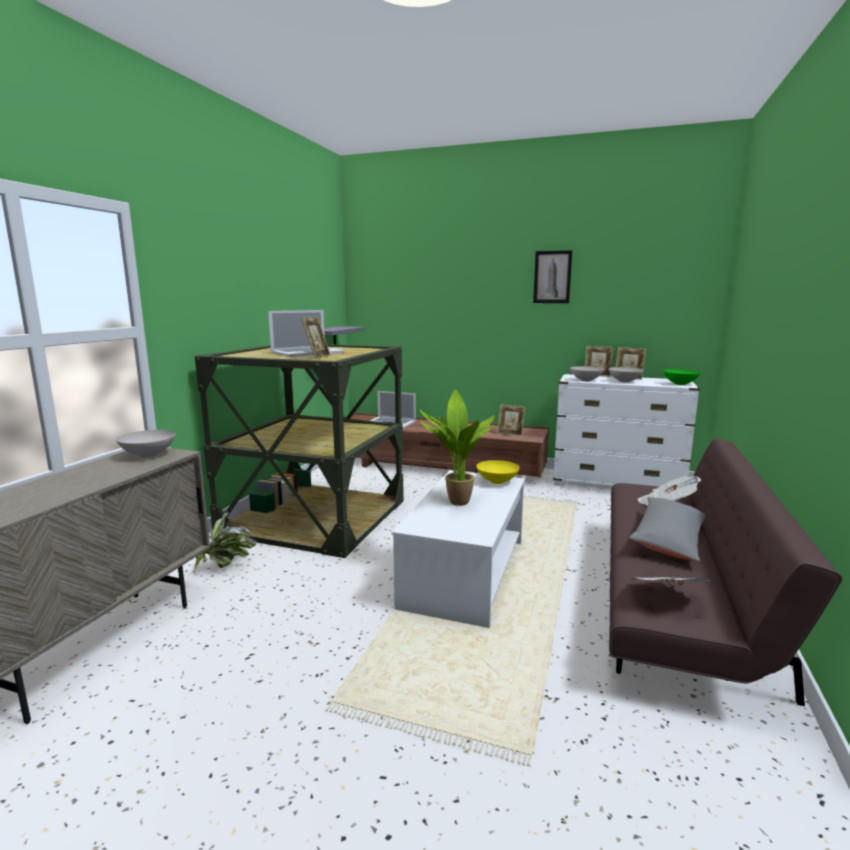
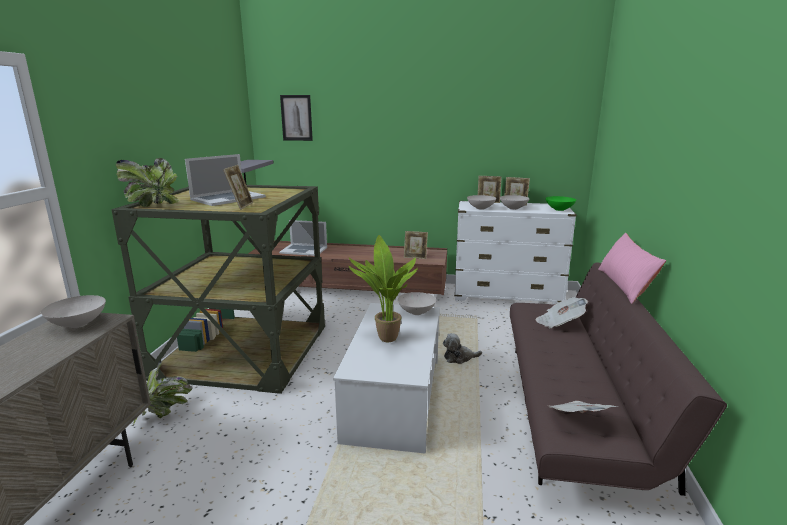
camera: 10 degrees left, 5 degrees up
(234, 355) = (153, 206): none -> potted plant
(498, 481) = (417, 312): yellow bowl -> white bowl
(547, 541) = (459, 358): none -> plush toy
(552, 277) = (447, 113): picture -> picture (296, 118)
(669, 539) = (568, 359): grey pillow -> none
(745, 460) = (625, 285): none -> pink pillow

